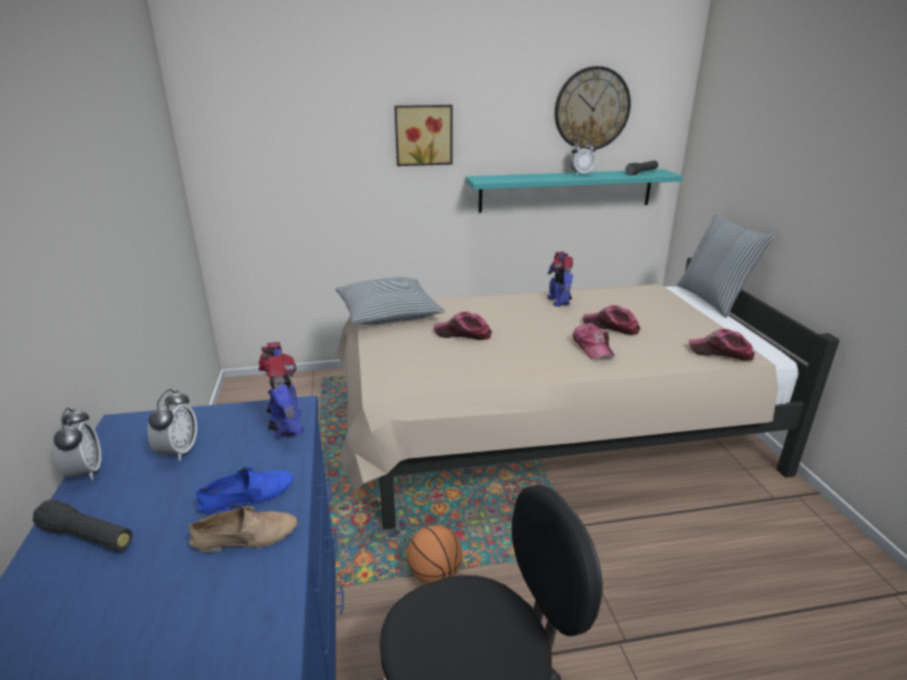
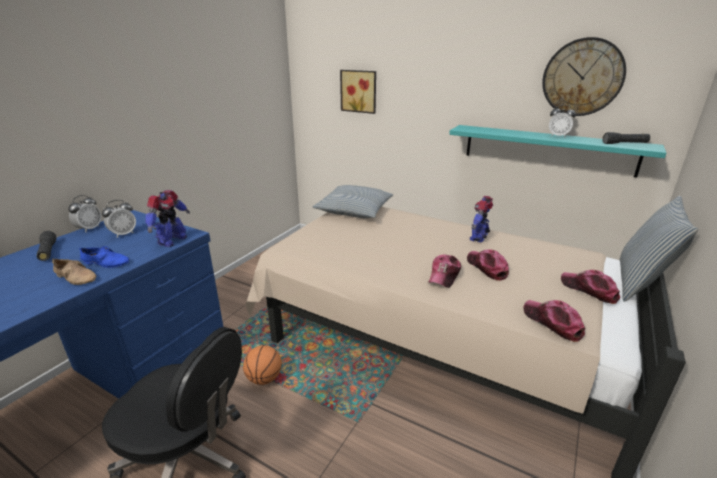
camera: 40 degrees right, 0 degrees up
(423, 135) = (430, 89): picture -> picture (359, 91)
(463, 334) = (373, 235): cap -> cap (589, 290)

